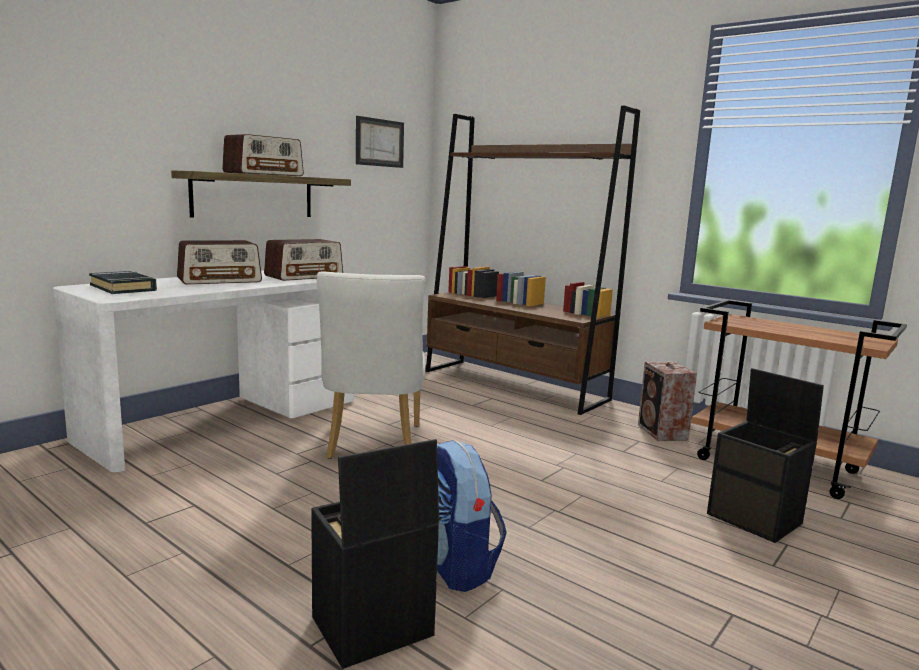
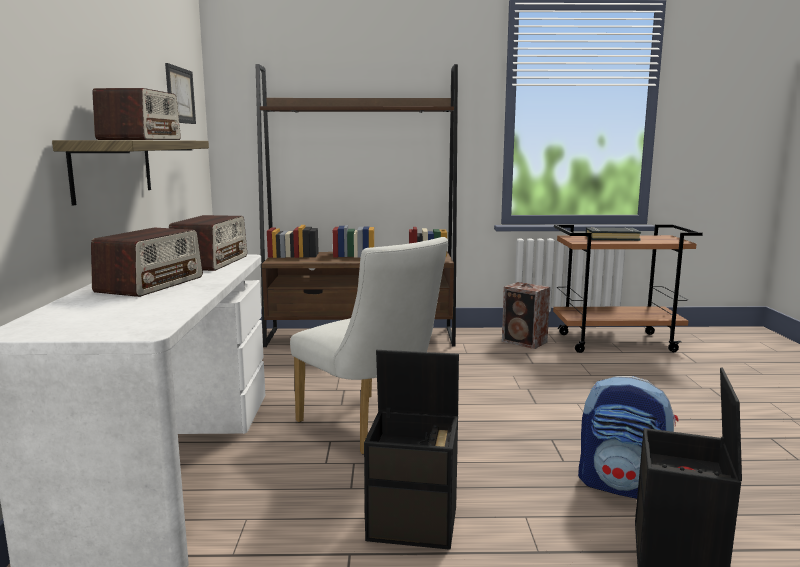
camera: 40 degrees left, 0 degrees up
(123, 288) = (89, 318): black book -> black book (612, 238)
(756, 519) = (672, 379): black storage box -> black storage box (414, 523)

